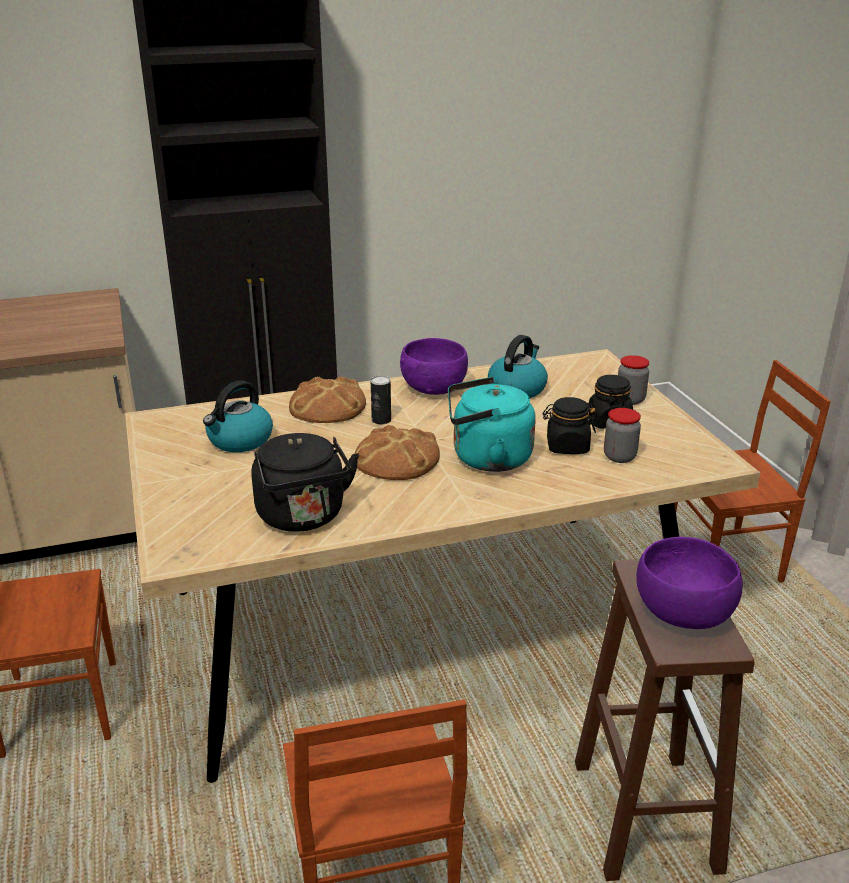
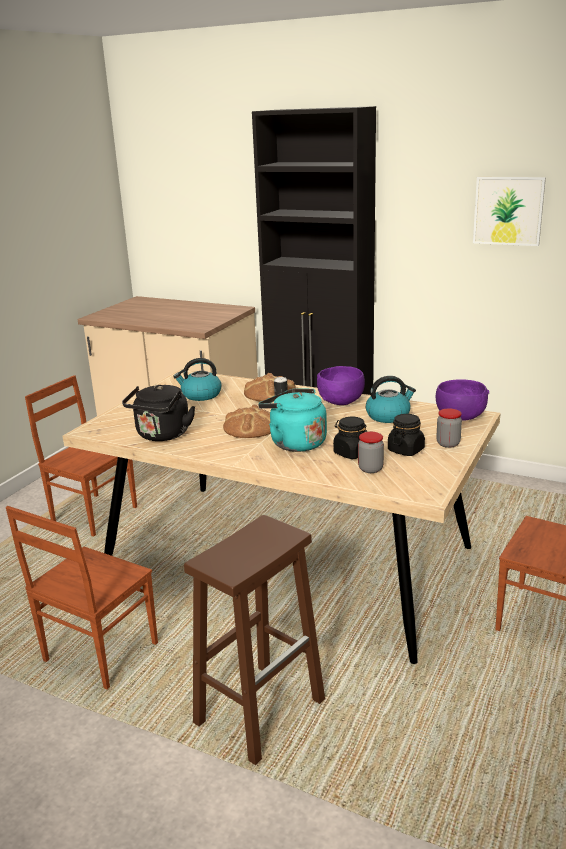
camera: 45 degrees right, 5 degrees down
(484, 100) = (508, 211): none -> picture
(684, 613) = (244, 551): purple bowl -> purple bowl (460, 417)

